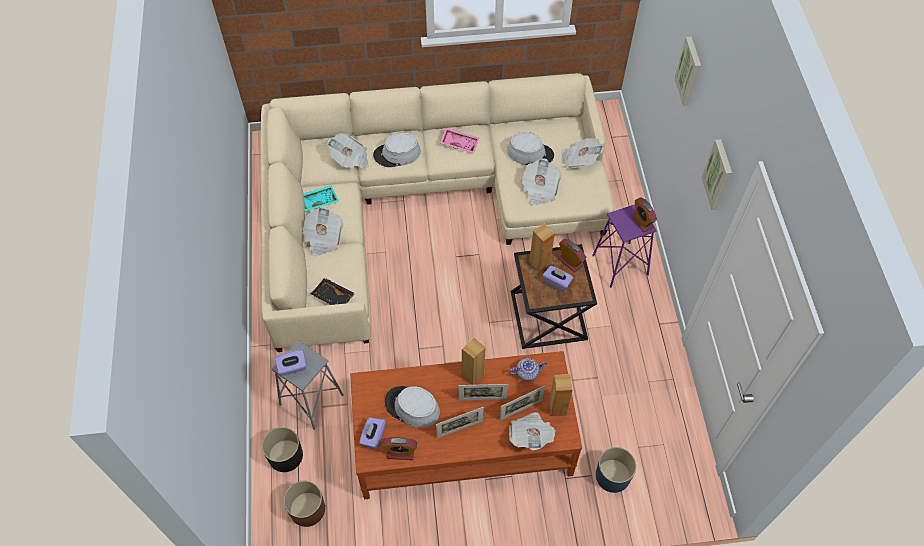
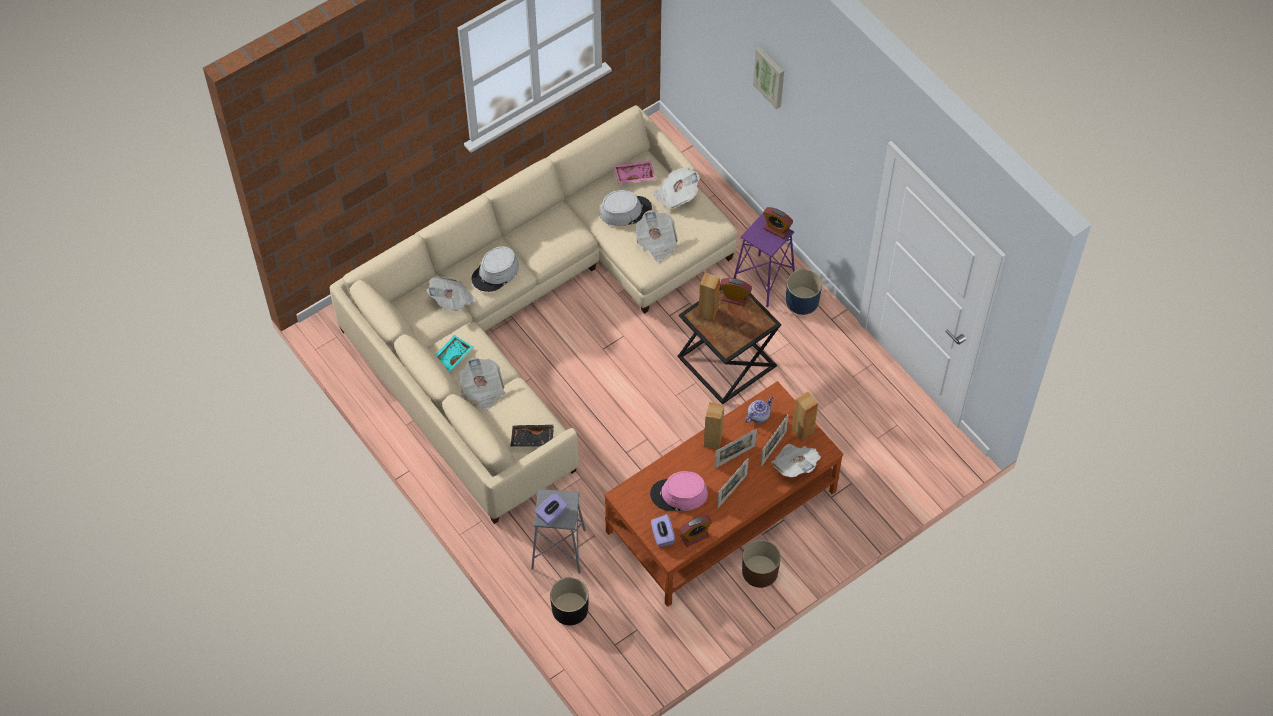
camera: 30 degrees left, 0 degrees up
(307, 509) = (622, 642): brown planter -> brown planter (759, 571)
(412, 407) = (679, 494): grey hat -> pink hat
(459, 143) = (549, 232): pink tray -> pink tray (634, 174)
(557, 282) = (734, 323): purple tissue box -> none
(612, 476) = (870, 474): blue planter -> blue planter (802, 301)
(719, 175) = (846, 161): picture -> none

